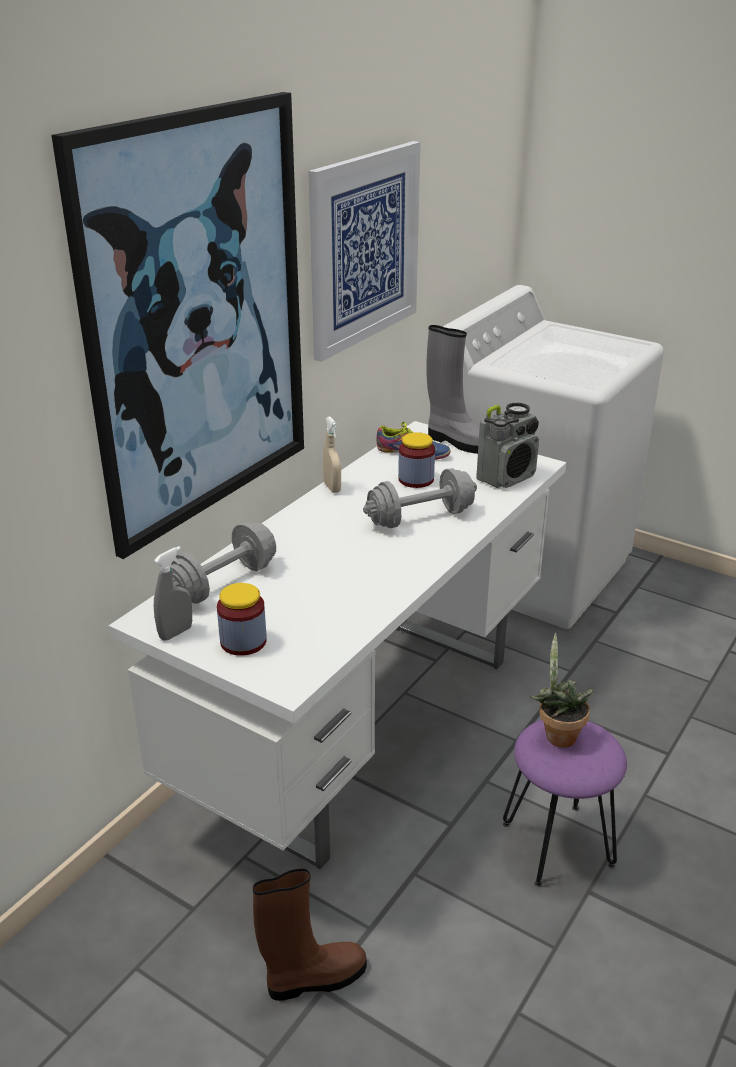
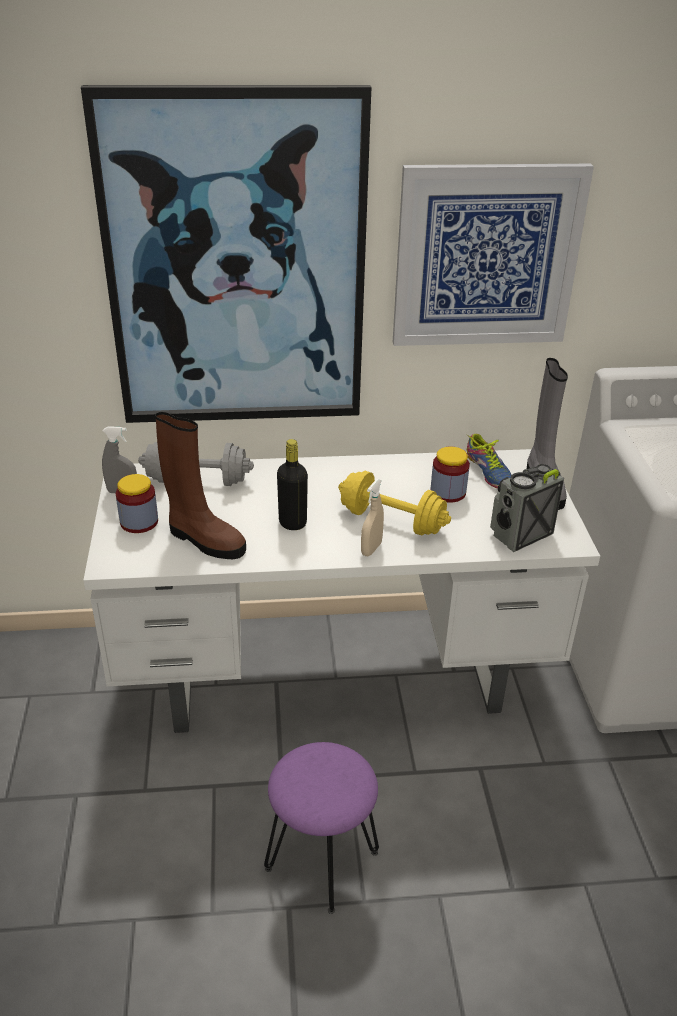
camera: 50 degrees right, 5 degrees up
(313, 978) = (80, 785): brown boot -> brown boot (204, 540)
(332, 487) = (380, 462): beige spray bottle -> beige spray bottle (371, 549)
(361, 562) = (292, 523): none -> black bottle
(420, 517) = (392, 521): grey dumbbell -> yellow dumbbell
(506, 477) = (520, 535): radio -> radio turned 135 degrees clockwise
(557, 734) = (329, 763): potted plant -> none

